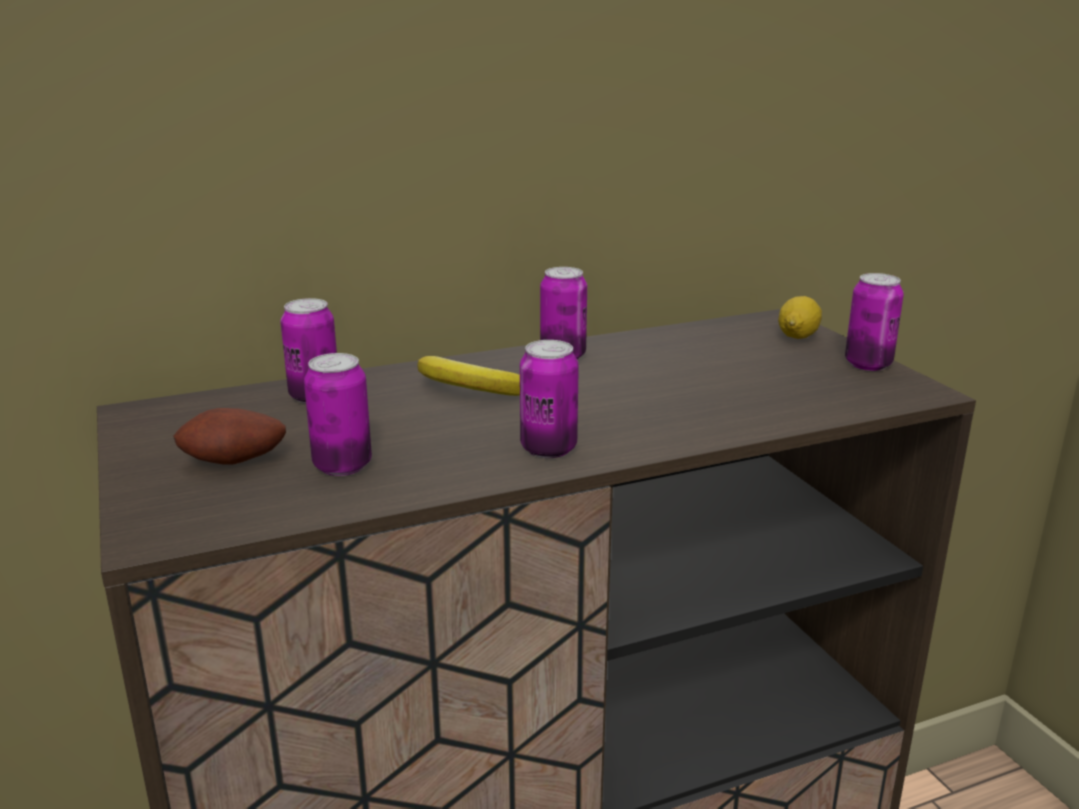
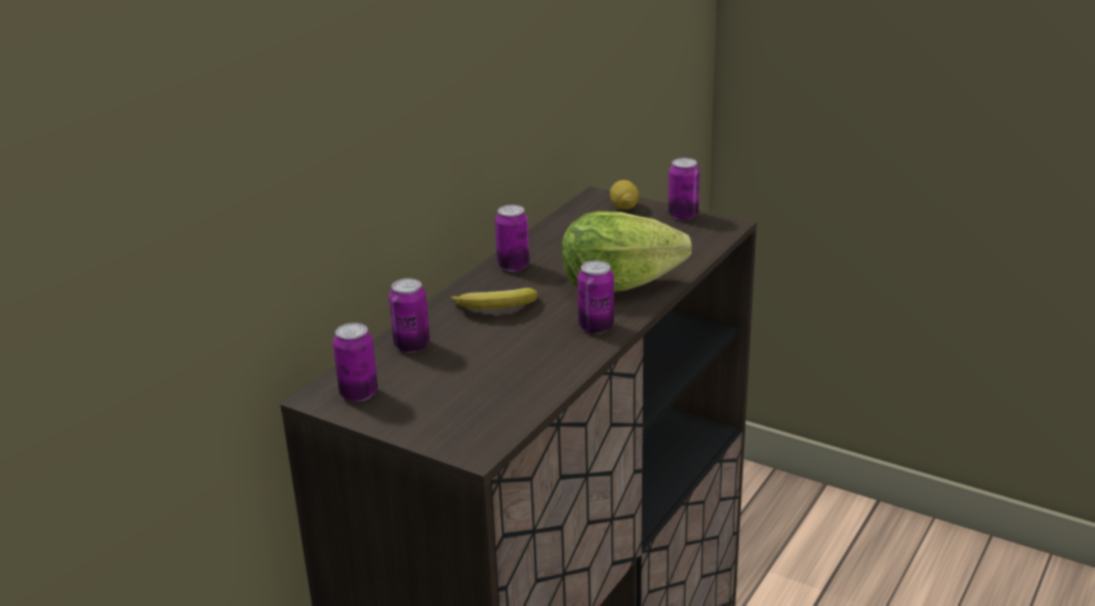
camera: 35 degrees left, 5 degrees up
(234, 464) = (444, 401): potato -> none
(342, 466) = (506, 378): can -> can (359, 394)
(656, 412) = (618, 285): none -> lettuce

